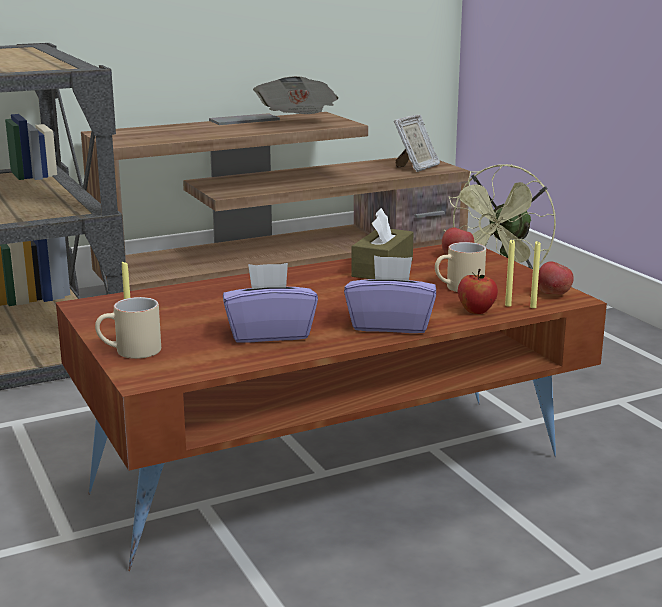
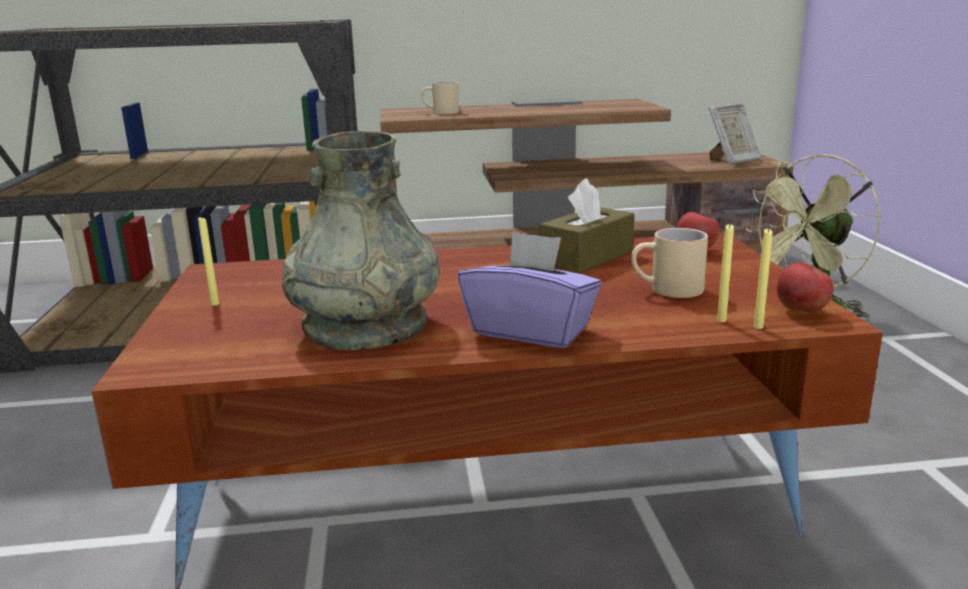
camera: 20 degrees right, 0 degrees up
(130, 352) = (179, 331): beige mug -> beige mug (440, 113)
(269, 333) = (365, 325): purple tissue box -> grey vase
(297, 120) = (597, 103): newspaper -> none
(476, 311) = (668, 324): apple -> none

